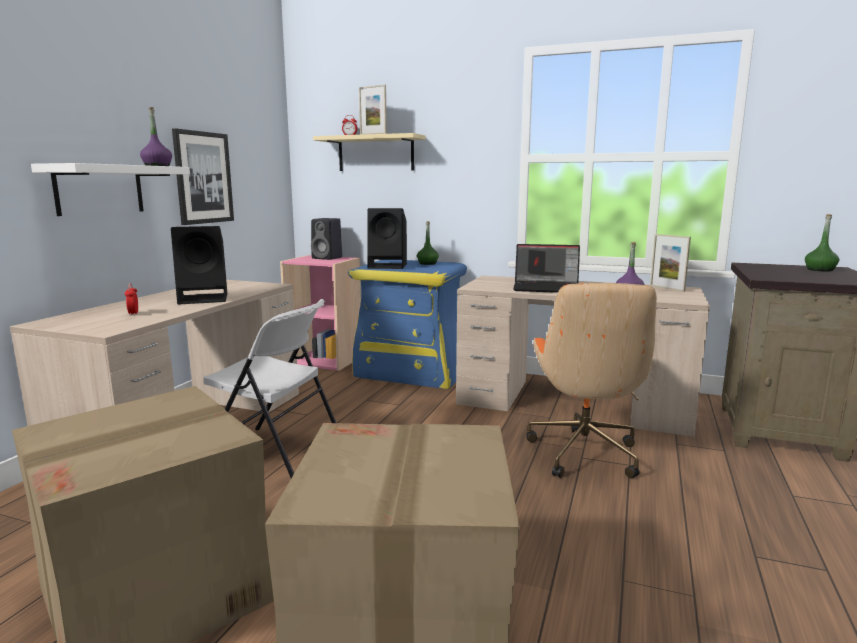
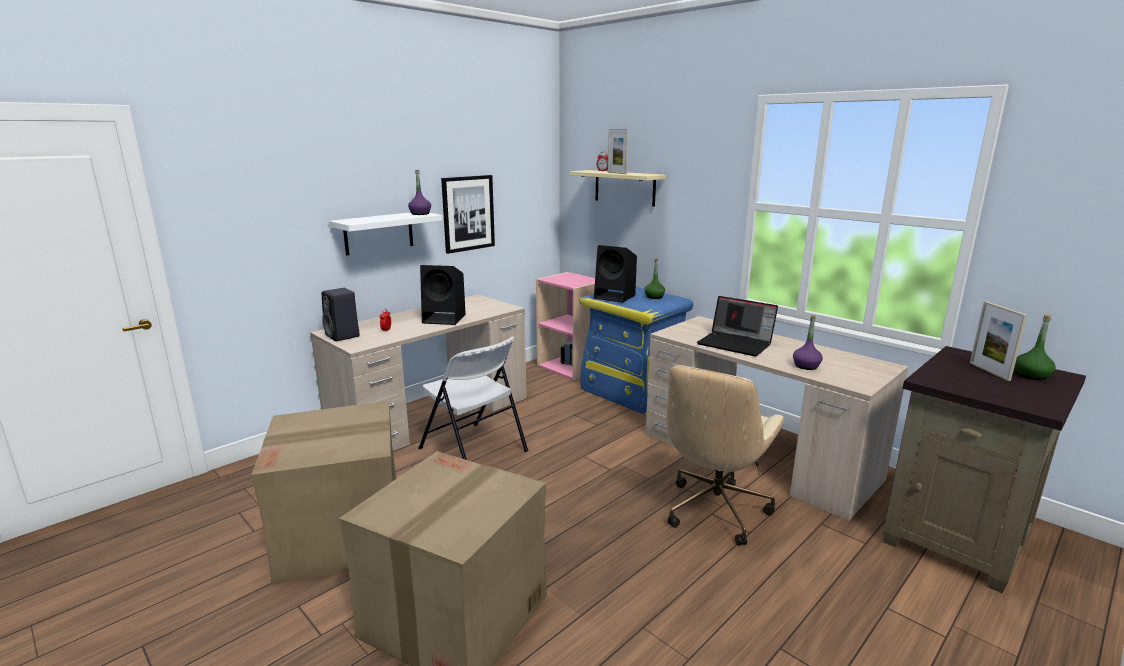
camera: 25 degrees right, 5 degrees up
(328, 258) = (578, 278): black speaker -> black speaker (343, 336)
(583, 456) = (714, 513): orange office chair -> beige office chair
(667, 288) = (864, 362): picture frame -> picture frame (989, 371)

